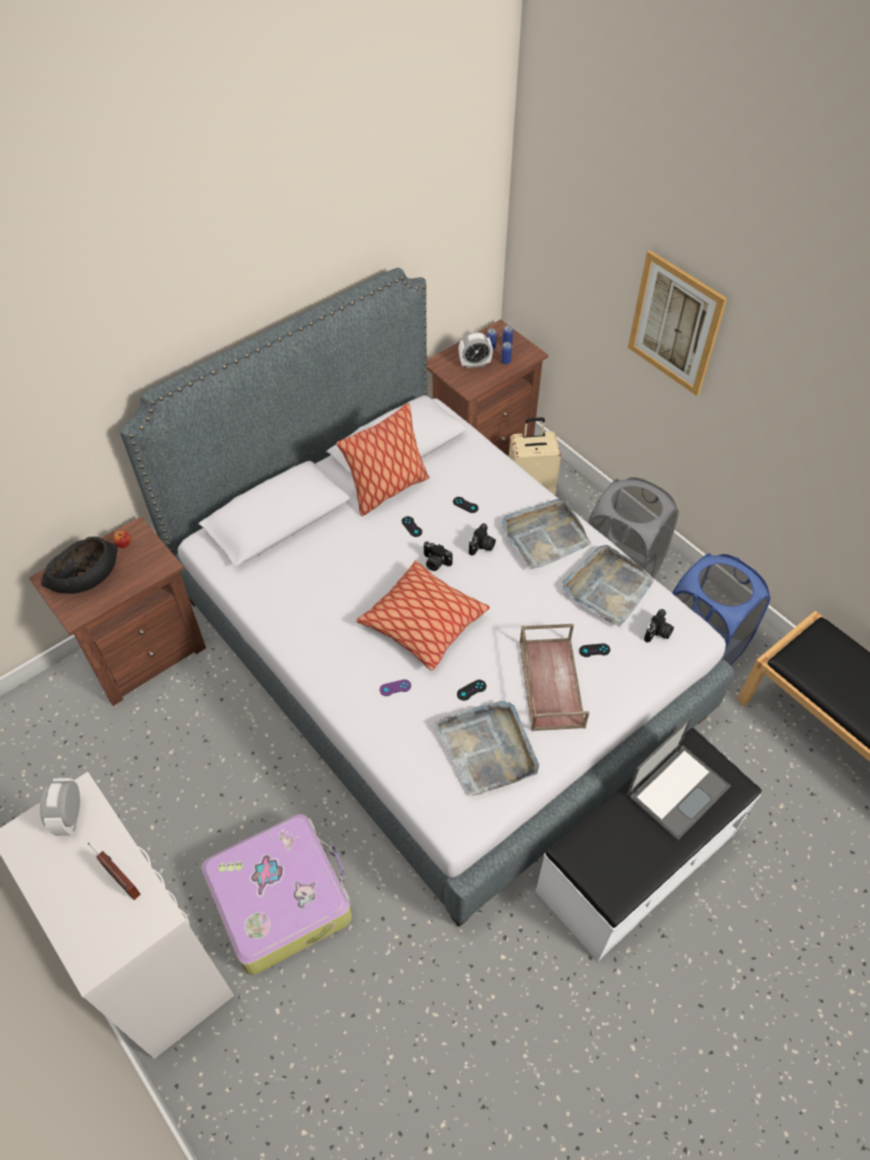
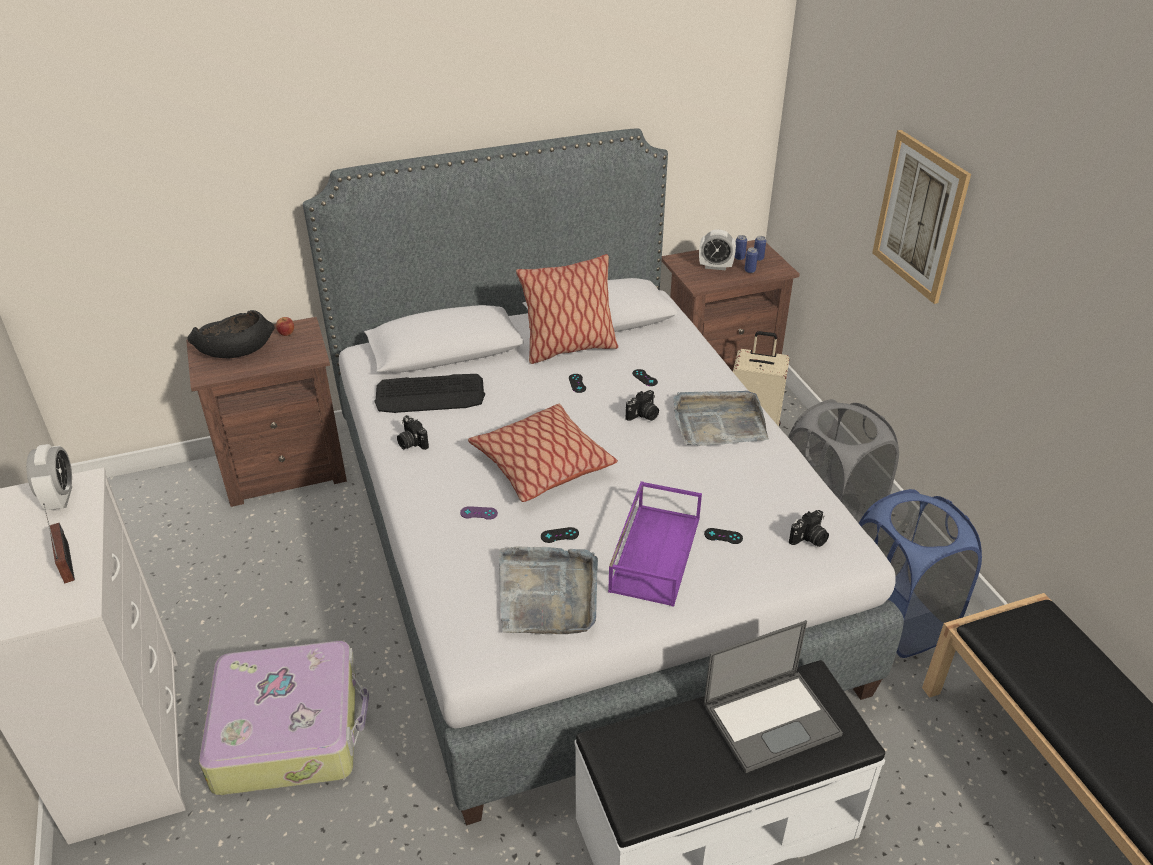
camera: 20 degrees right, 15 degrees down
(70, 816) = (60, 498): alarm clock -> alarm clock turned 150 degrees clockwise
(291, 575) = (430, 395): none -> keyboard
(435, 562) = (584, 417): camera -> camera (411, 443)
(550, 682) = (654, 552): brown tray -> purple tray
(607, 588) = (768, 483): grey tray -> none

